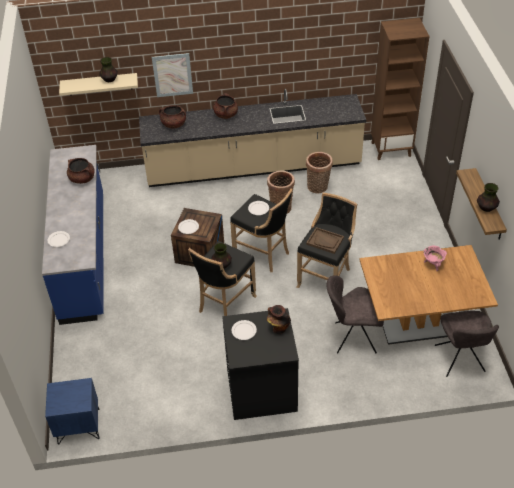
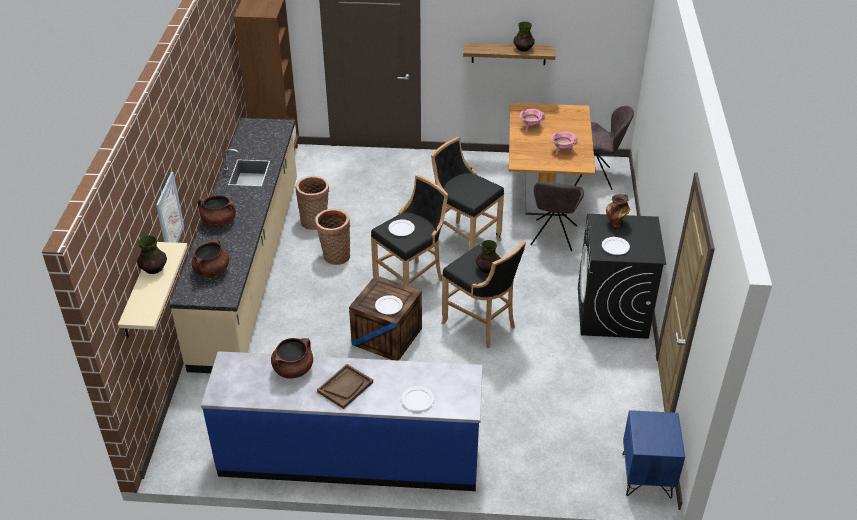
camera: 80 degrees left, 5 degrees down
(325, 241) = (472, 189): brown tray -> brown tray (345, 387)
(403, 291) = (562, 151): none -> pink cooking pot

